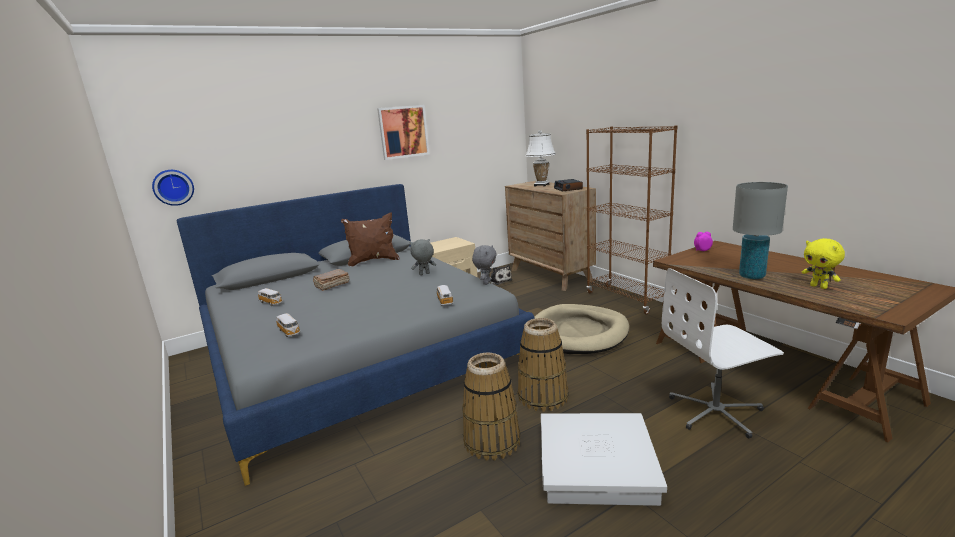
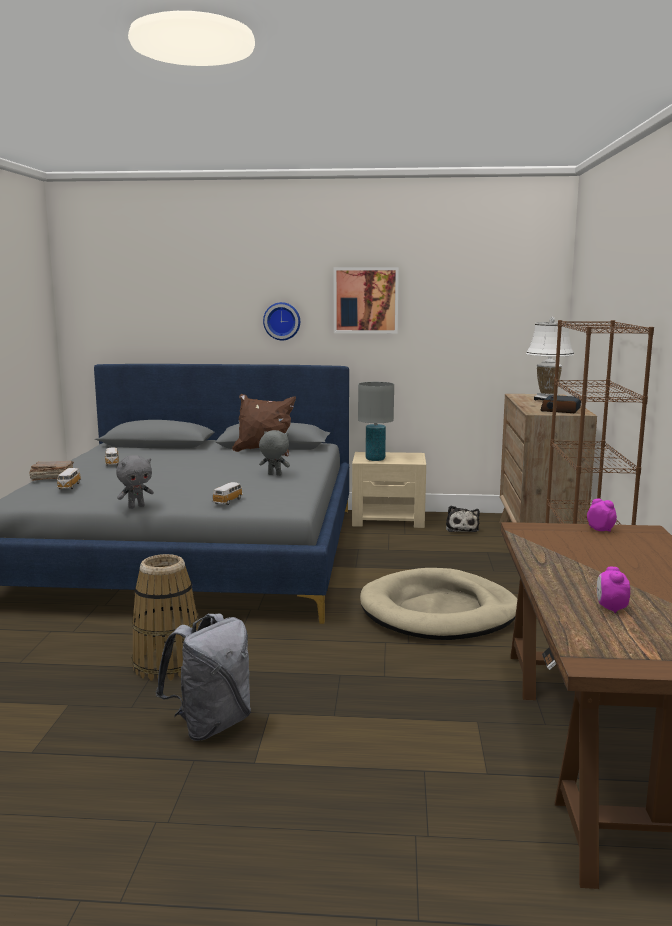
camera: 35 degrees right, 5 degrees down
(173, 187) = (102, 332): wall clock -> wall clock (282, 321)
(331, 285) = (180, 462): brown book -> brown book (52, 478)
(486, 282) = (307, 498): grey plush toy -> grey plush toy (136, 507)
(543, 397) = (279, 651): basket -> none
(596, 465) = (211, 725): white storage box -> grey backpack
(716, 412) = (427, 748): white office chair -> none
(751, 276) = (562, 571): grey table lamp -> grey table lamp (375, 459)
(819, 286) = (611, 608): yellow plush toy -> alarm clock

